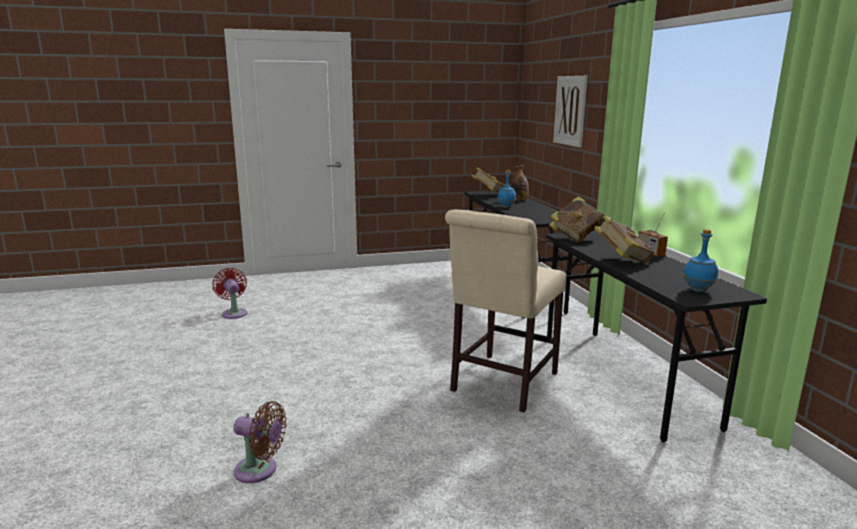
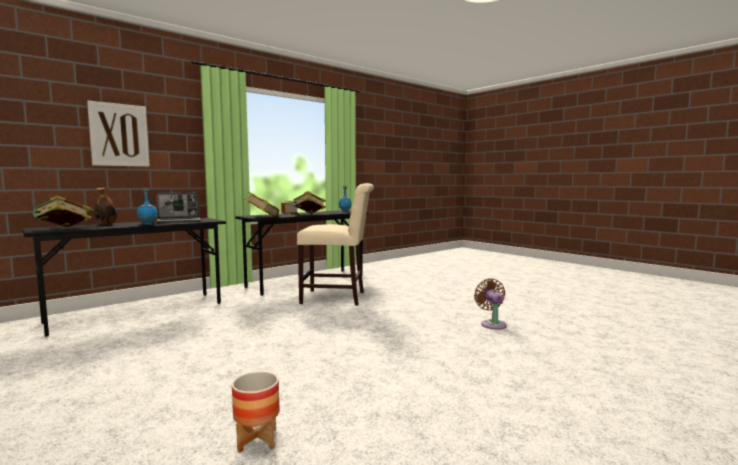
camera: 115 degrees left, 10 degrees down
(234, 313) = (257, 440): red fan -> planter
(538, 213) = (179, 221): none -> laptop

